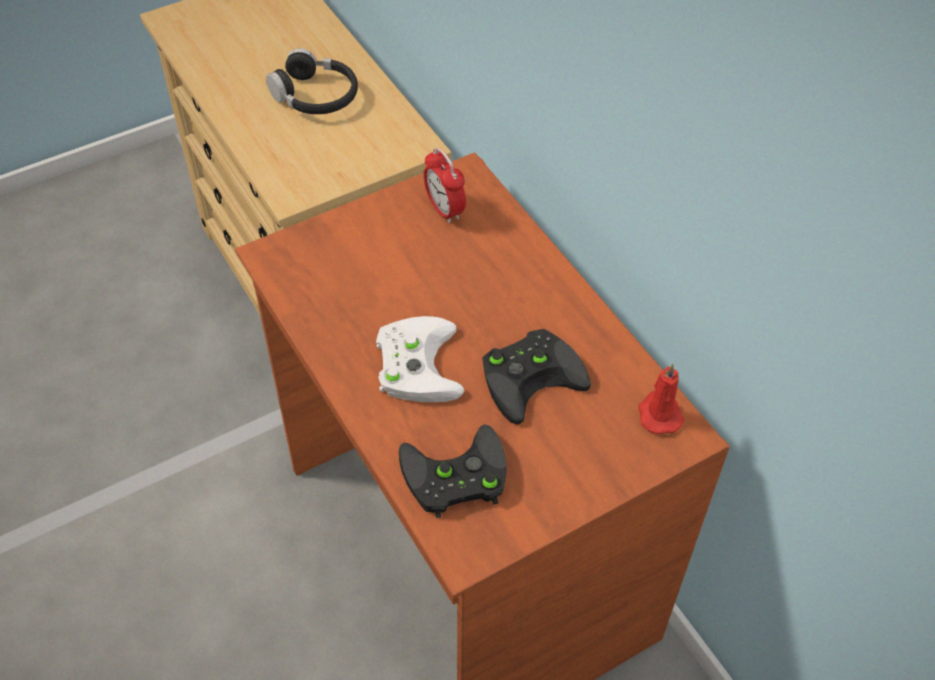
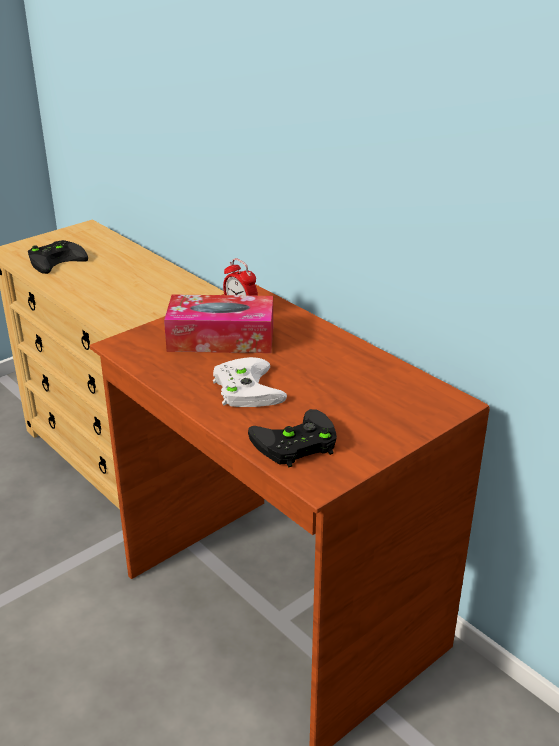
camera: 10 degrees left, 20 degrees down
(315, 96) = (125, 277): black headphones -> none
(406, 262) = (221, 338): none -> tissue box
(532, 375) = (333, 384): black game controller -> black game controller (57, 259)
(659, 413) = (433, 394): red candle -> none

